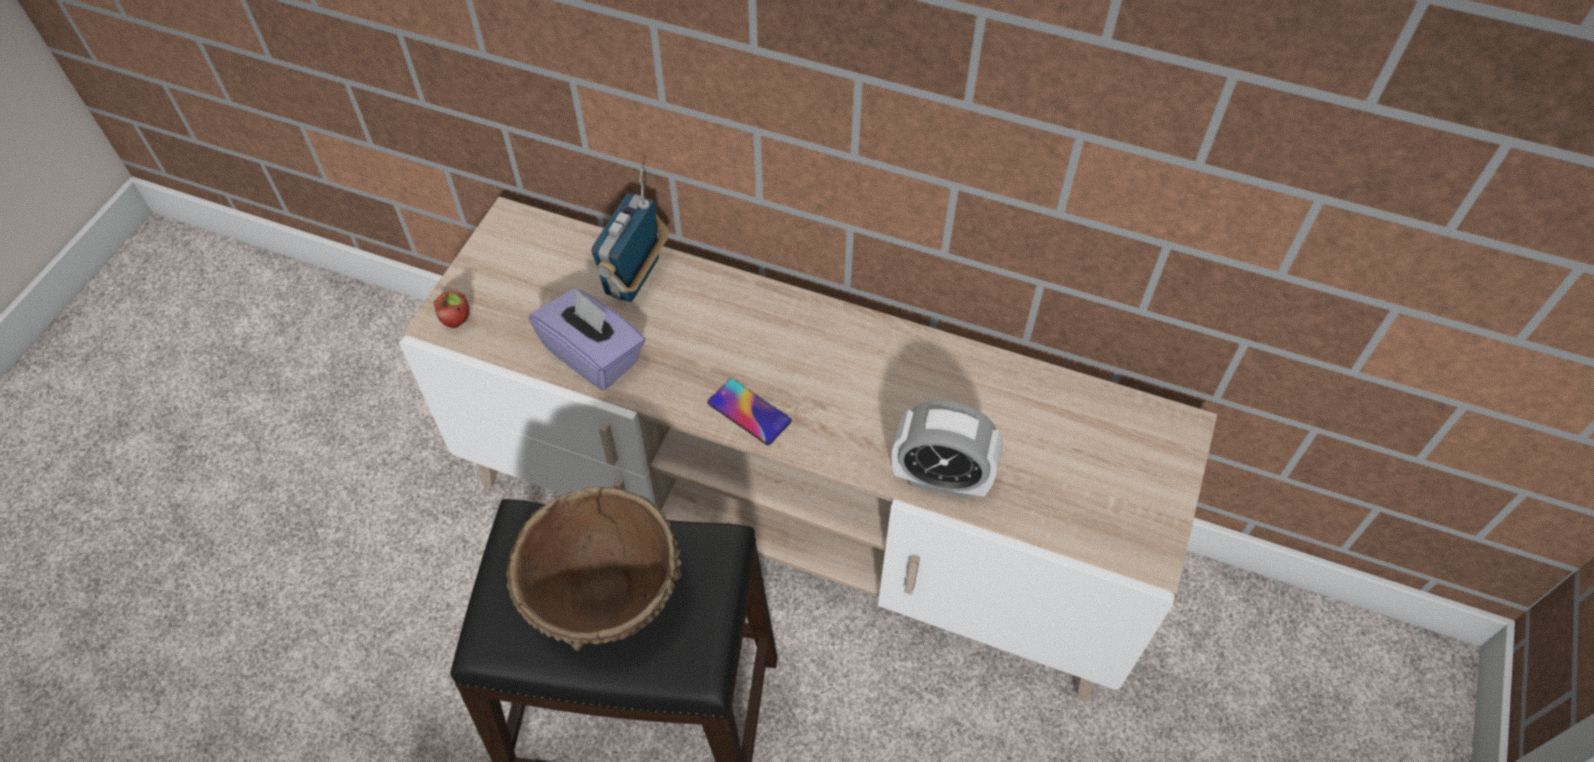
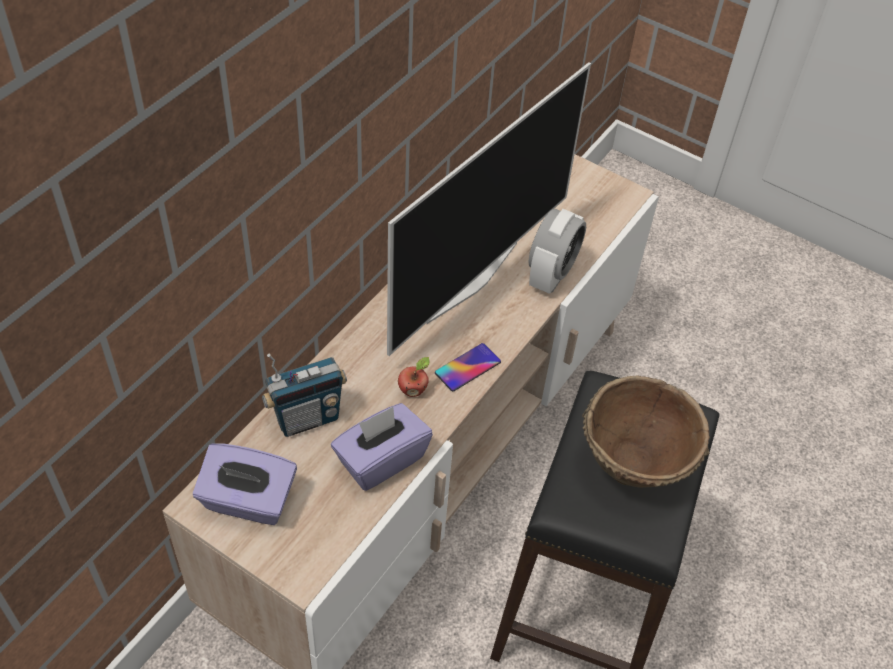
camera: 80 degrees left, 5 degrees down
(458, 321) = (307, 560): apple -> apple (413, 390)
(520, 256) = (248, 501): none -> purple tissue box
(634, 277) = (307, 418): radio -> radio turned 60 degrees counterclockwise
(893, 388) = (471, 281): none -> television

